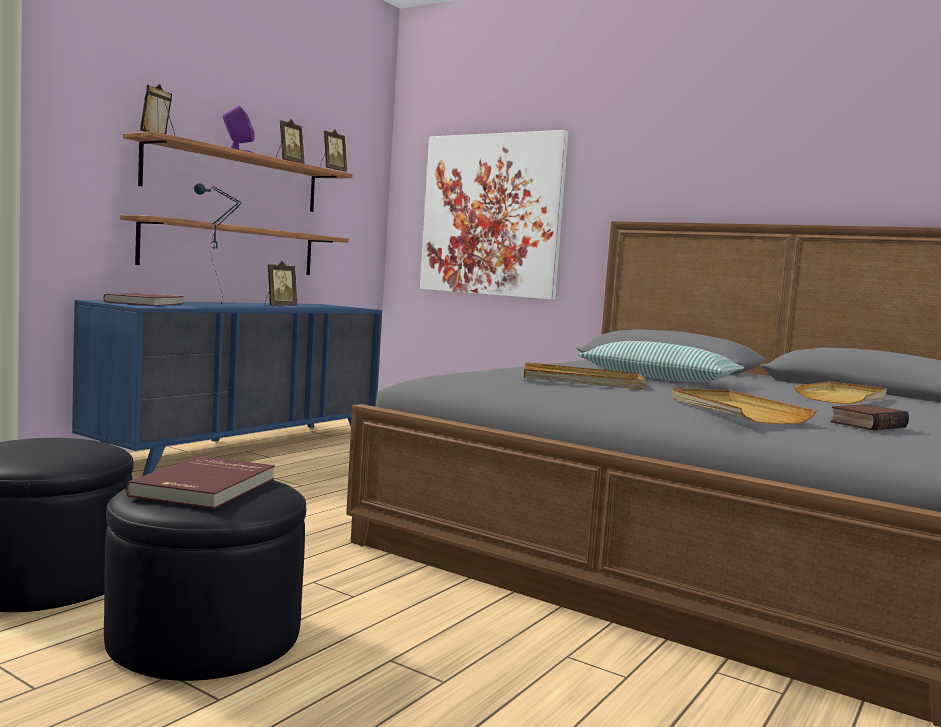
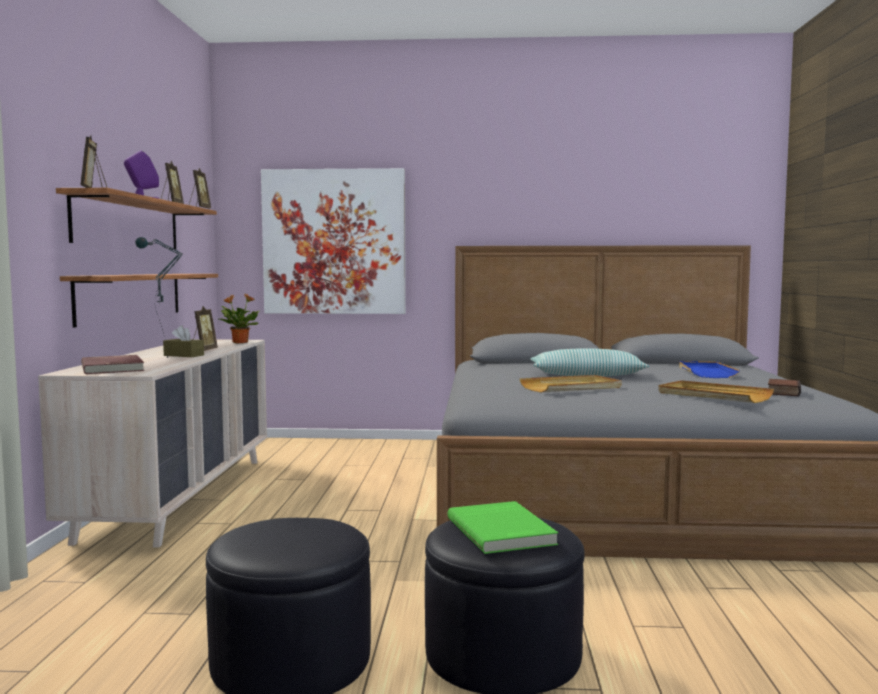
camera: 30 degrees left, 0 degrees up
(207, 487) = (502, 531): red book -> green book
(242, 447) = (179, 496): blue dresser -> beige dresser
(246, 306) = (184, 355): none -> brown tissue box
(346, 308) = (239, 342): none -> potted plant
(843, 398) = (706, 372): beige tray -> blue tray

